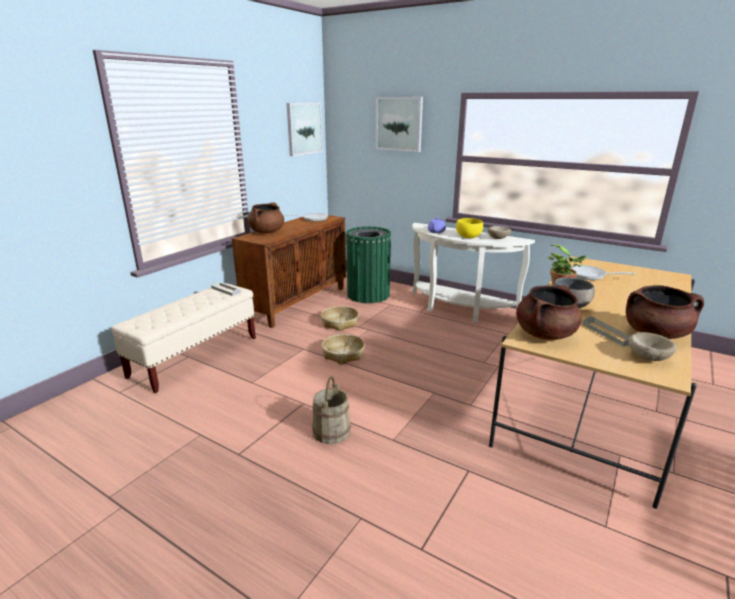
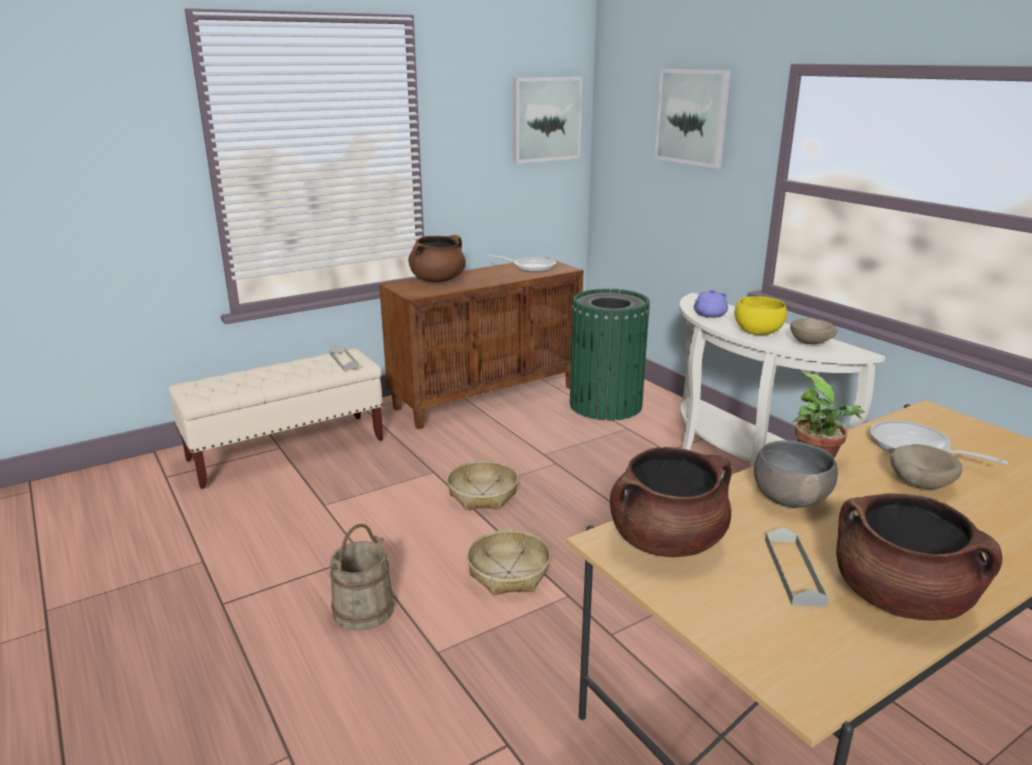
camera: 25 degrees right, 0 degrees up
(340, 323) = (521, 443): basket -> basket (508, 573)
(647, 357) = (813, 640): beige bowl -> beige bowl (919, 483)

